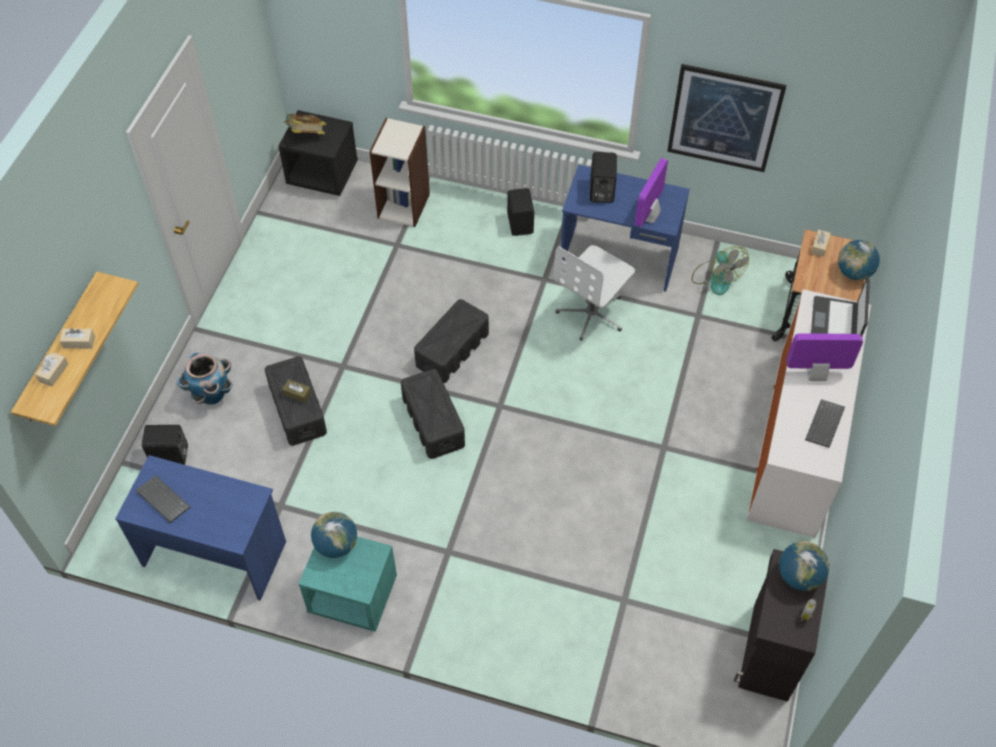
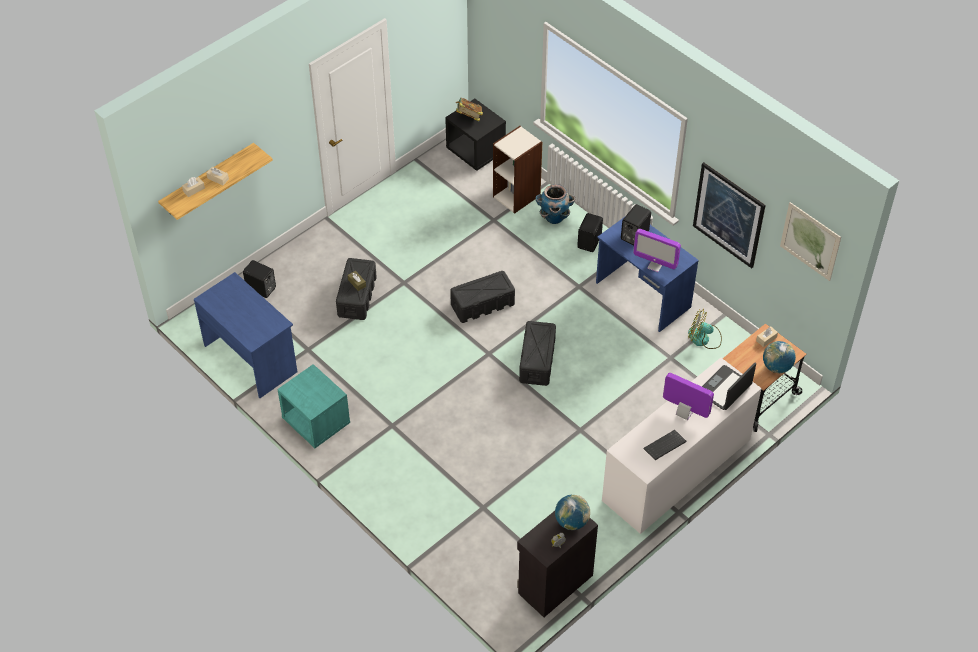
camera: 30 degrees right, 5 degrees down
(162, 500) = (225, 300): keyboard -> none
(211, 394) = (310, 263): planter -> planter (554, 217)
(336, 545) = (314, 378): globe -> none
(433, 422) = (437, 344): black storage box -> black storage box (537, 361)
(592, 313) = (595, 323): white office chair -> none
(649, 216) = (655, 266): monitor -> monitor turned 120 degrees counterclockwise
(716, 277) = (703, 338): fan -> fan turned 105 degrees clockwise
(861, 106) = (810, 241): none -> picture

